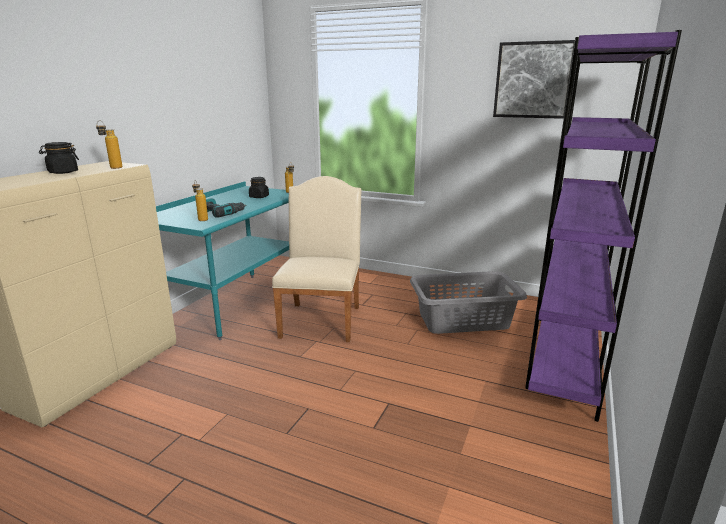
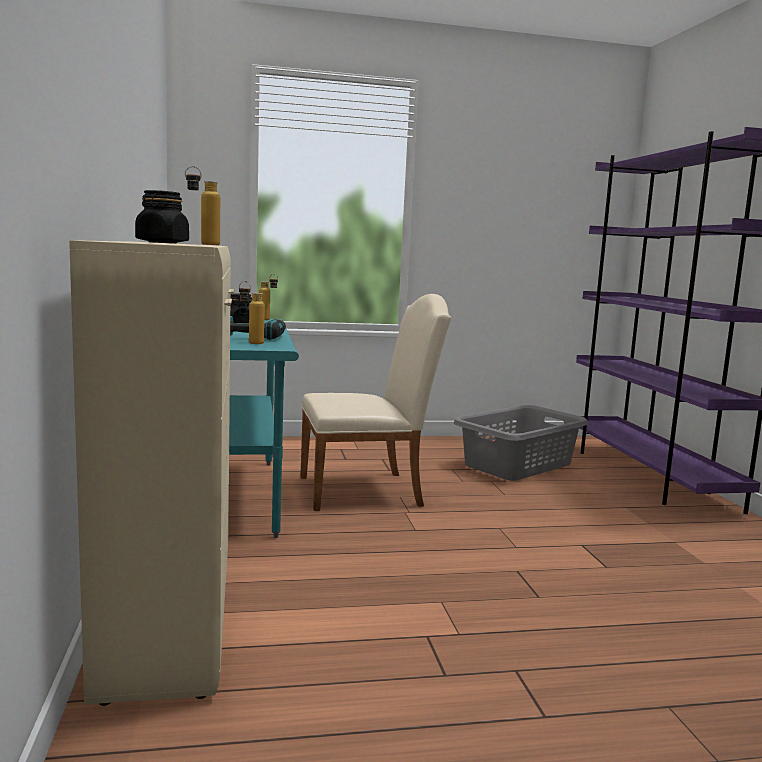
camera: 35 degrees left, 10 degrees down
(322, 318) = (369, 490): beige chair -> beige chair turned 105 degrees clockwise
(533, 80) = (535, 186): picture -> none

